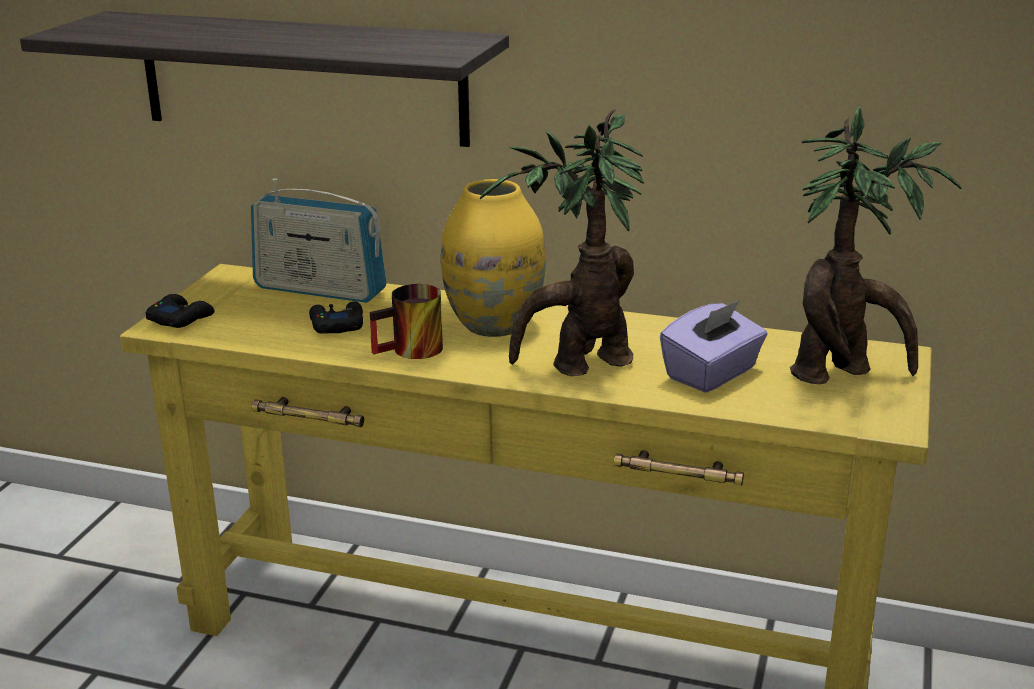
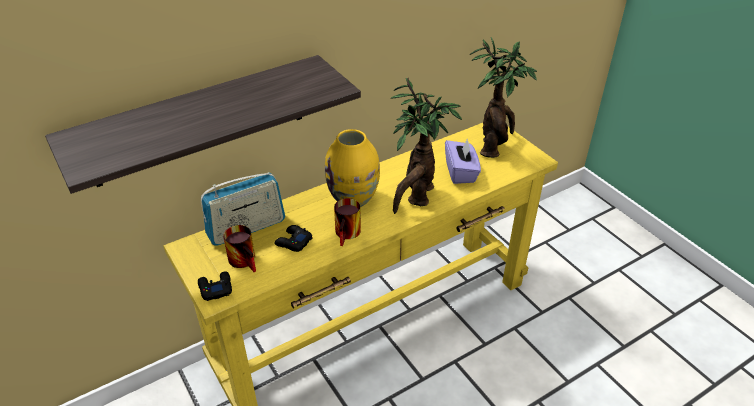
camera: 50 degrees left, 15 degrees up
(258, 313) = (246, 260): none -> mug

